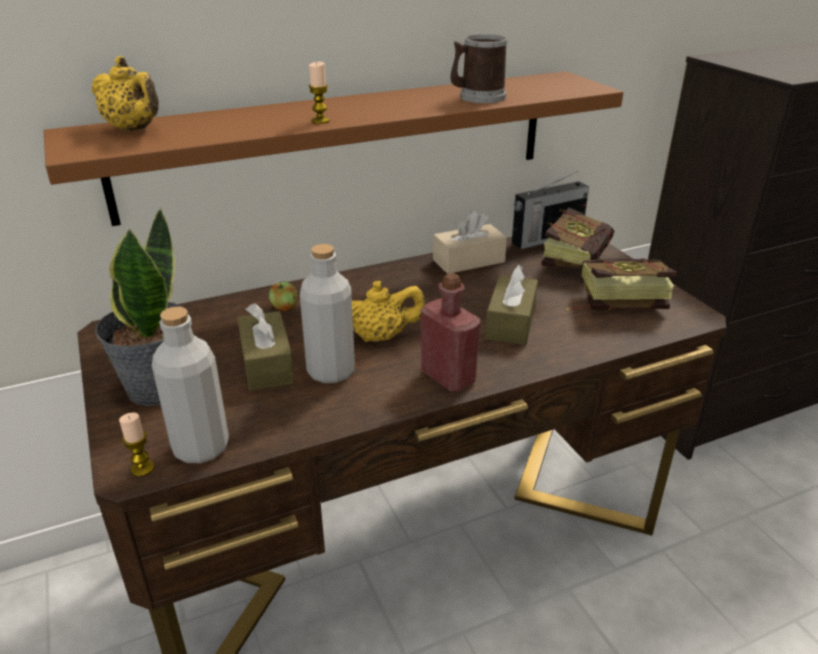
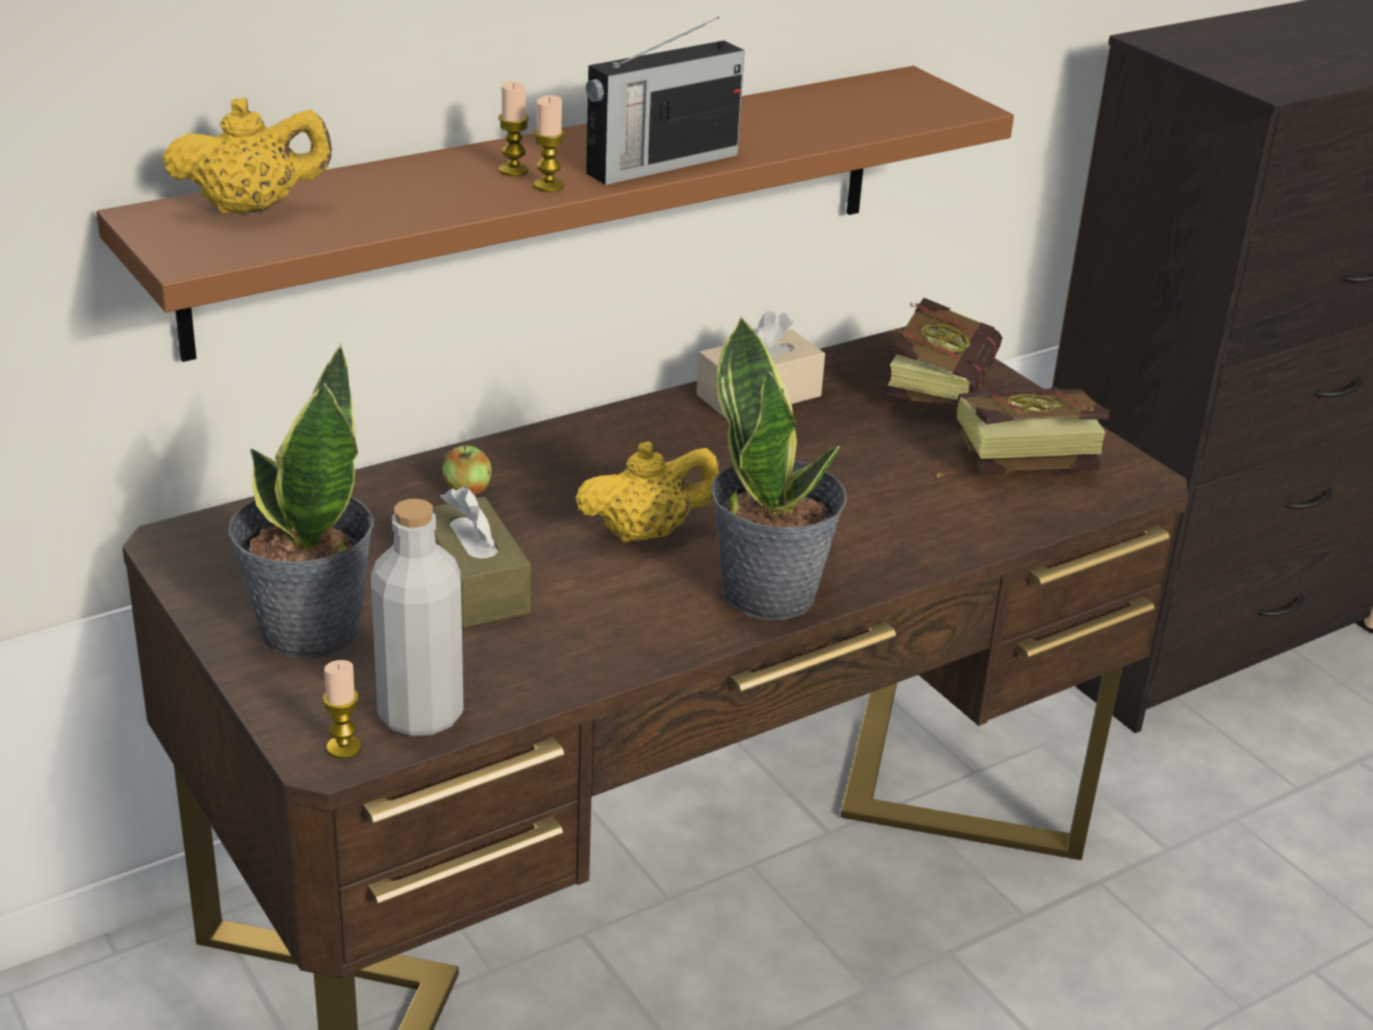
camera: 10 degrees left, 0 degrees up
(134, 129) = (252, 209): yellow teapot -> yellow teapot turned 45 degrees counterclockwise
(304, 113) = (513, 170): none -> candle
(331, 371) = (582, 592): grey bottle -> none
(448, 377) = (770, 592): red bottle -> potted plant
(477, 97) = (783, 130): mug -> none
(510, 323) = (851, 502): brown tissue box -> none
(545, 238) = (883, 350): radio -> radio (659, 164)

